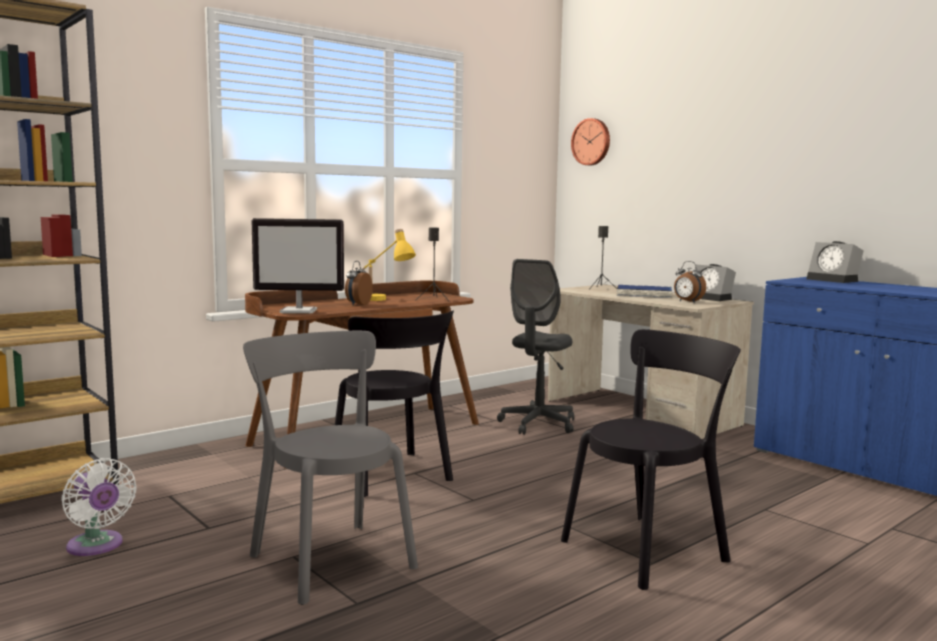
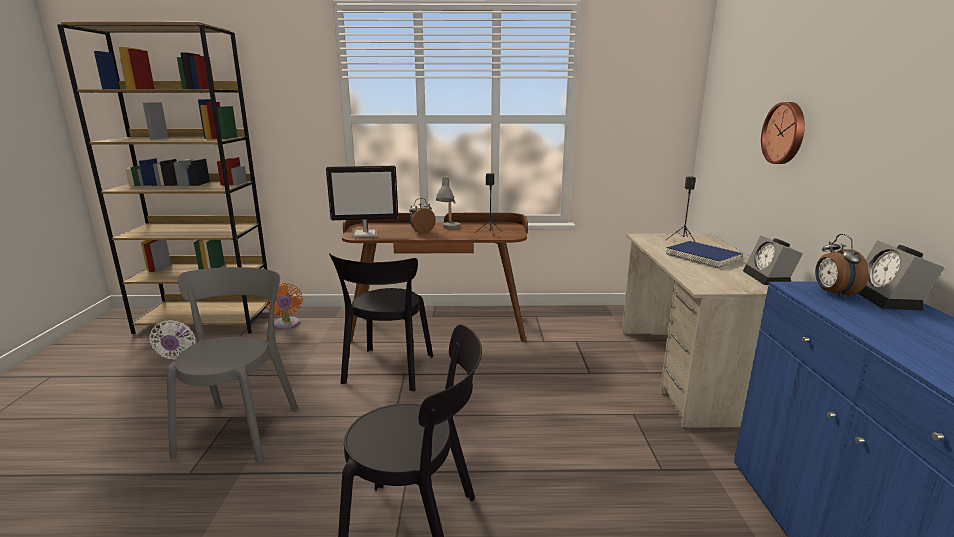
camera: 40 degrees right, 10 degrees up
(157, 475) = (286, 325): none -> orange fan
(299, 311) = (366, 234): monitor -> monitor turned 45 degrees counterclockwise
(383, 301) = (450, 230): yellow table lamp -> grey table lamp
(538, 424) = (570, 356): grey office chair -> none
(591, 142) = (725, 81): wall clock -> wall clock (785, 133)
(687, 302) = (718, 278): alarm clock -> alarm clock (833, 294)

